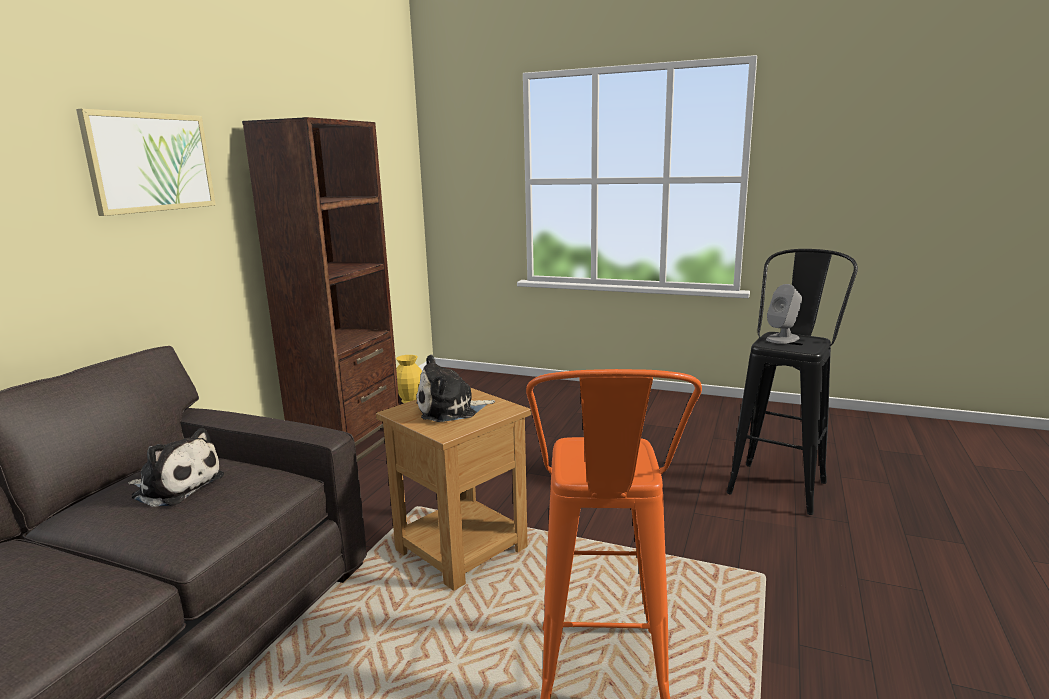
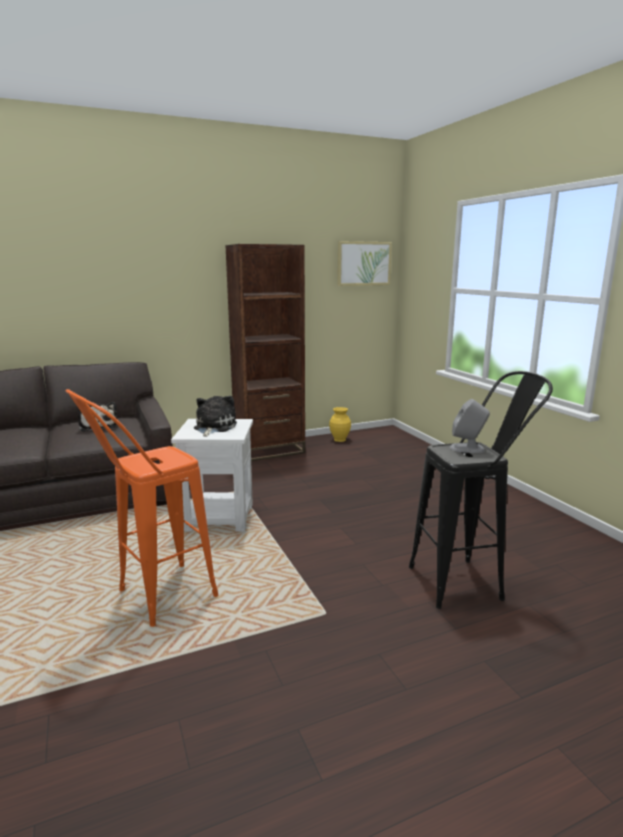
camera: 45 degrees right, 0 degrees up
(150, 162) = (164, 268): picture -> picture (363, 263)
(450, 409) = (213, 427): plush toy -> plush toy turned 75 degrees clockwise
(460, 550) = (218, 517): brown side table -> white side table

